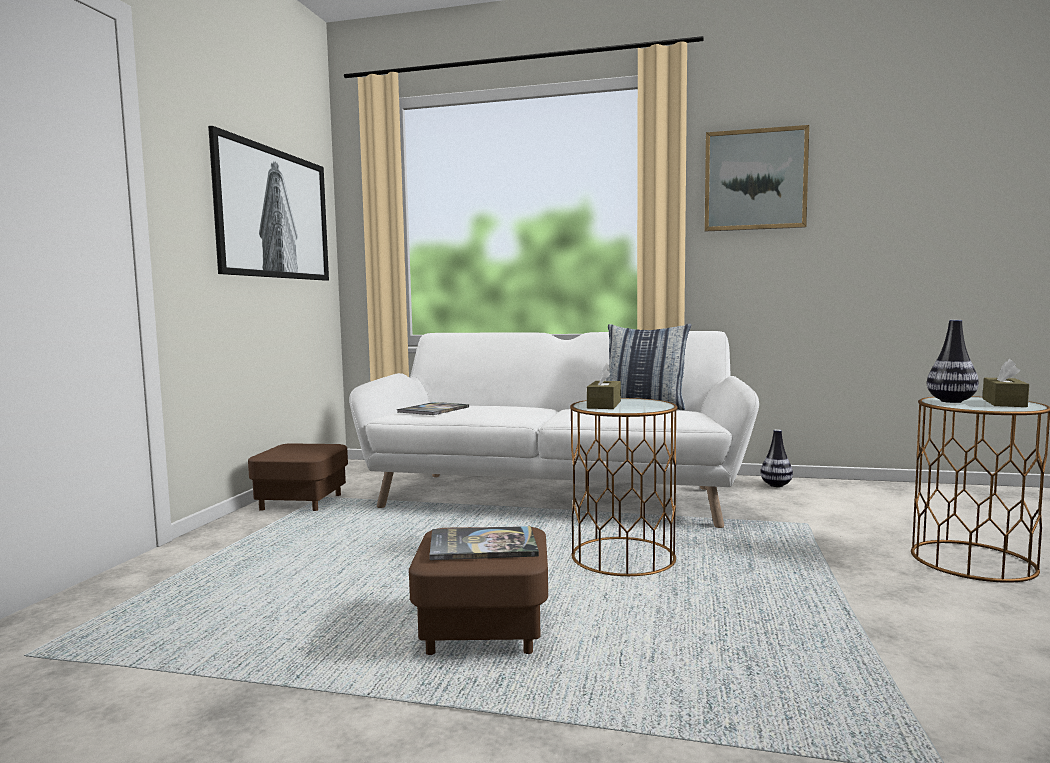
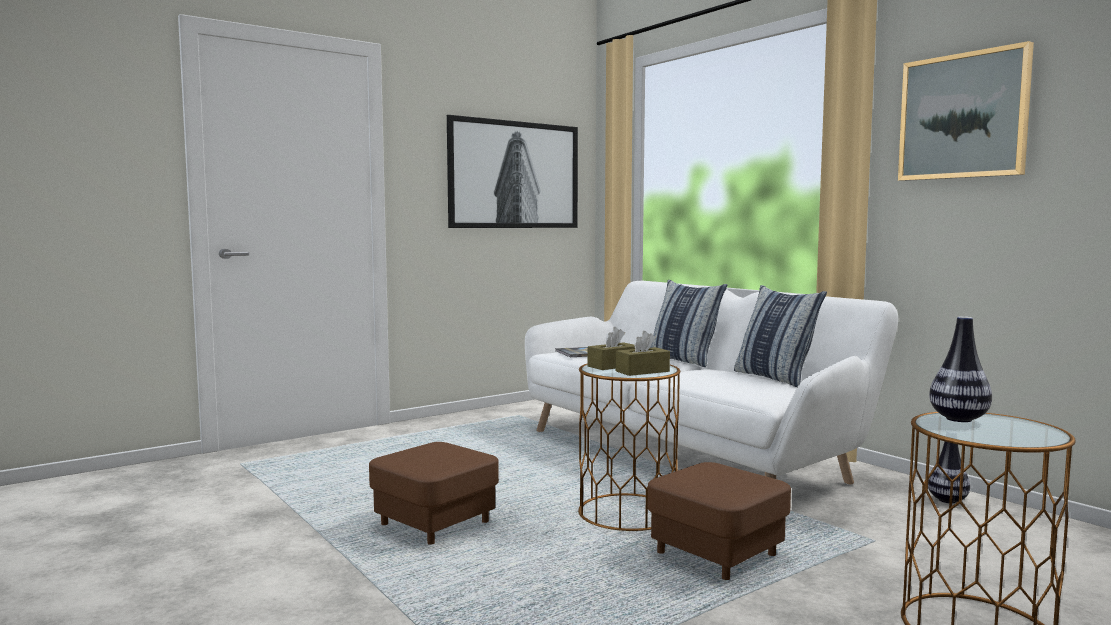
camera: 40 degrees right, 0 degrees up
(302, 502) = (500, 415): brown ottoman -> brown ottoman (717, 554)
(483, 545) = (432, 457): book -> none
(527, 405) = (683, 360): none -> pillow
(1004, 403) = (1018, 432): brown tissue box -> brown tissue box (642, 371)

